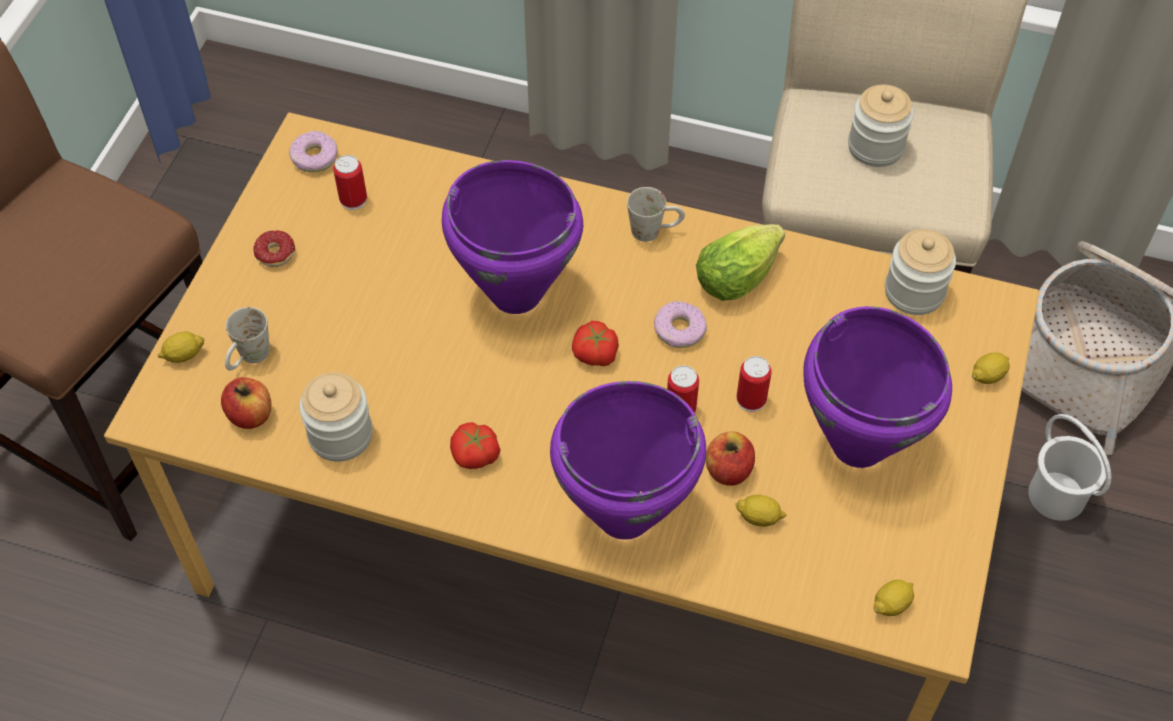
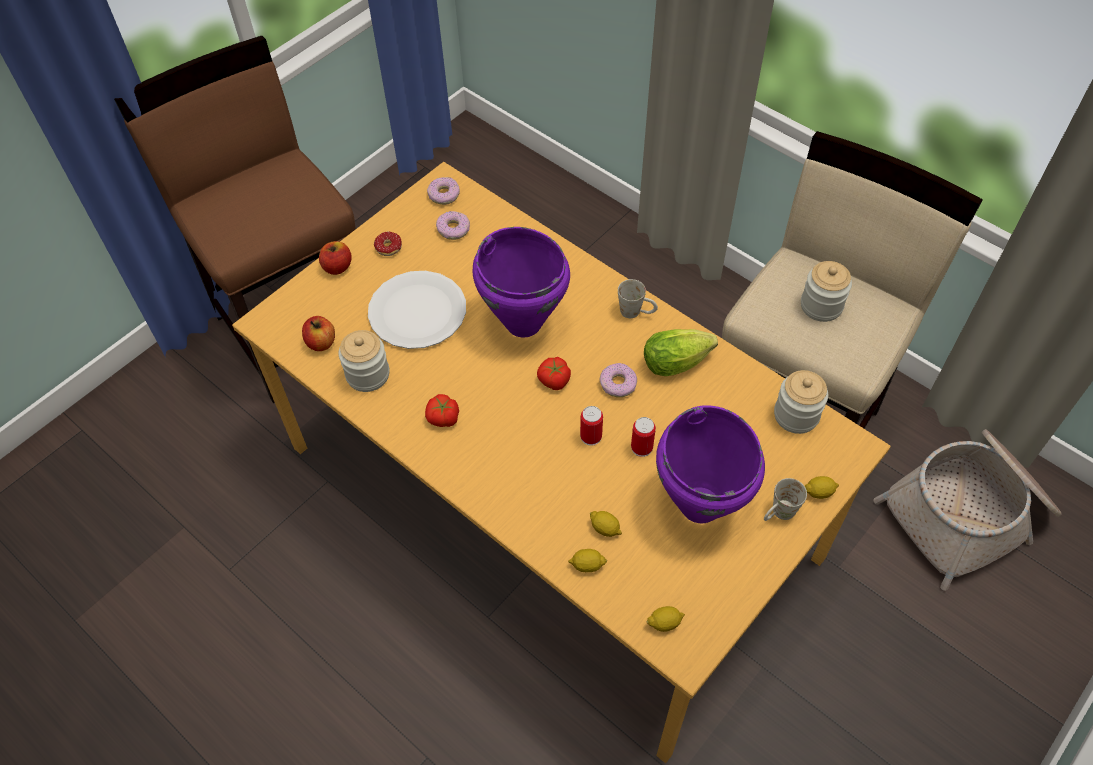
camera: 25 degrees right, 0 degrees up
(184, 355) = (302, 292): lemon -> lemon (587, 565)
(249, 359) = (339, 307): white mug -> white mug (778, 514)
(353, 200) = (453, 229): can -> donut
(364, 327) = (417, 312): none -> white plate
(623, 514) = (516, 491): purple cooking pot -> none
(728, 470) = (601, 489): apple -> apple (337, 267)
(1057, 495) = (890, 603): white bucket -> none

